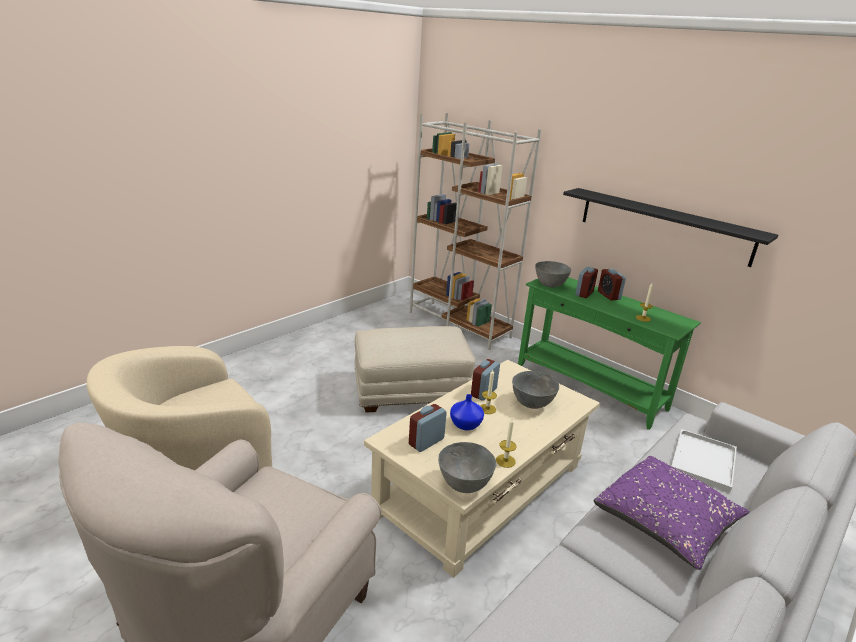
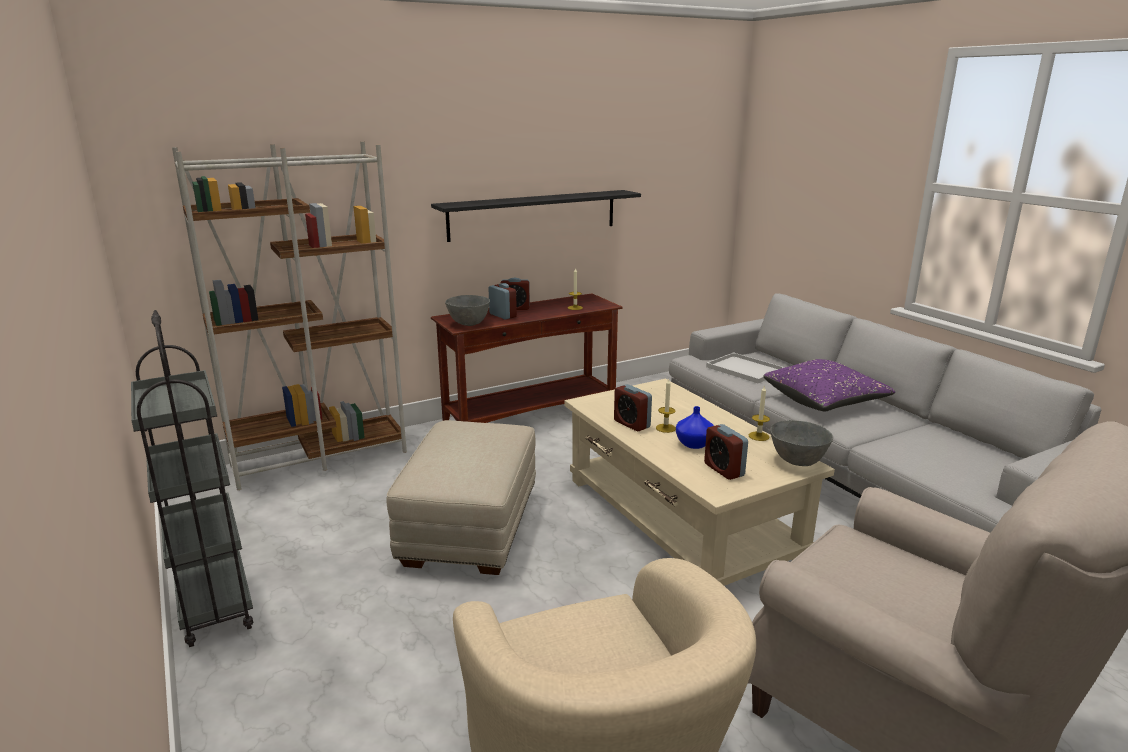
camera: 70 degrees left, 5 degrees down
(308, 336) = (214, 607): none -> grey cart
(531, 404) = (661, 406): grey bowl -> none
(590, 387) = (531, 415): green console table -> brown console table

